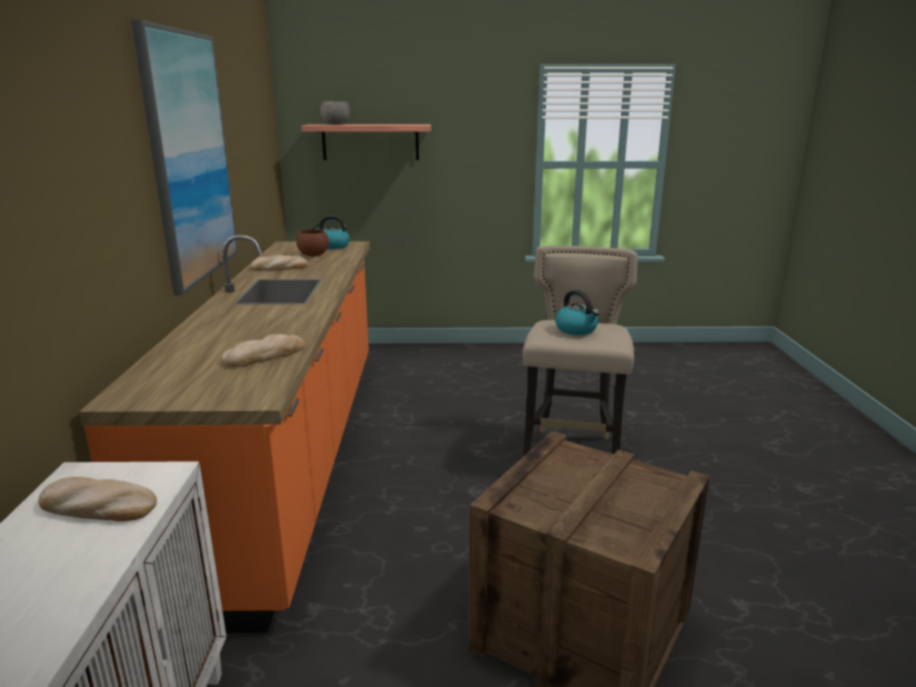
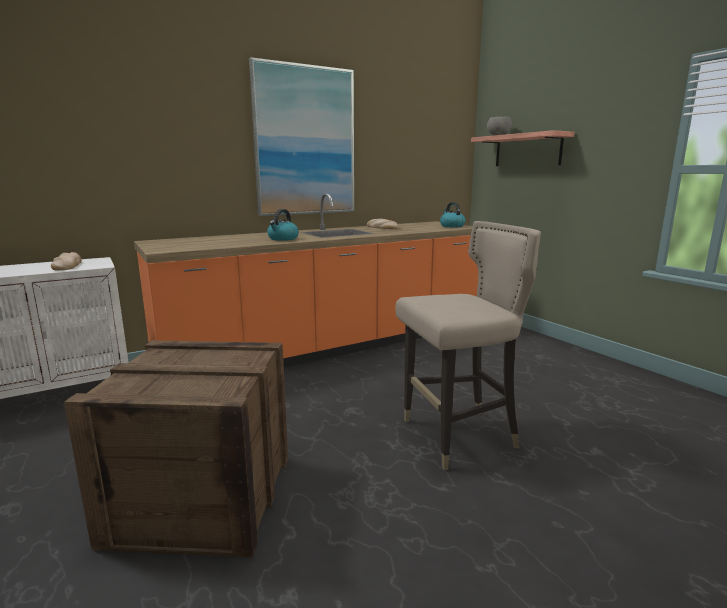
camera: 60 degrees right, 5 degrees down
(264, 355) = (223, 244): bread -> none
(314, 255) = (422, 227): brown bowl -> none
(576, 329) = (453, 301): kettle -> kettle (283, 239)

